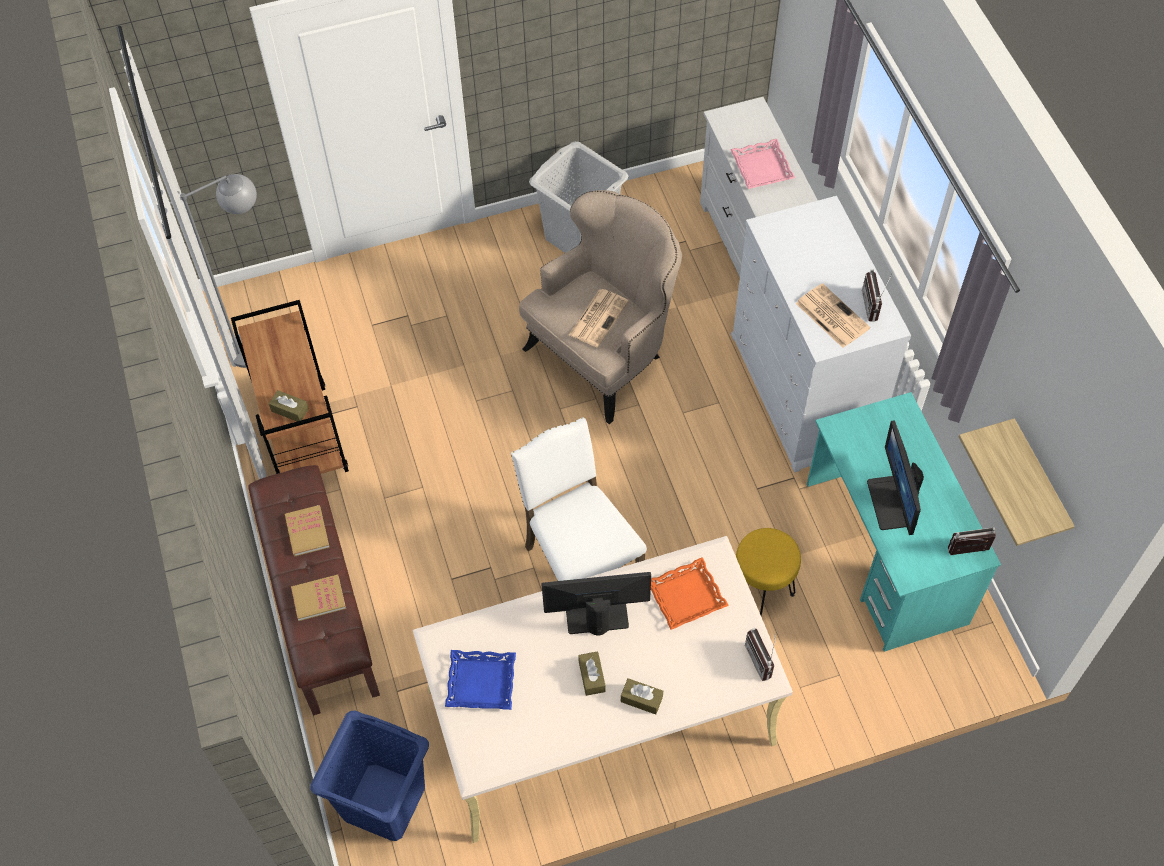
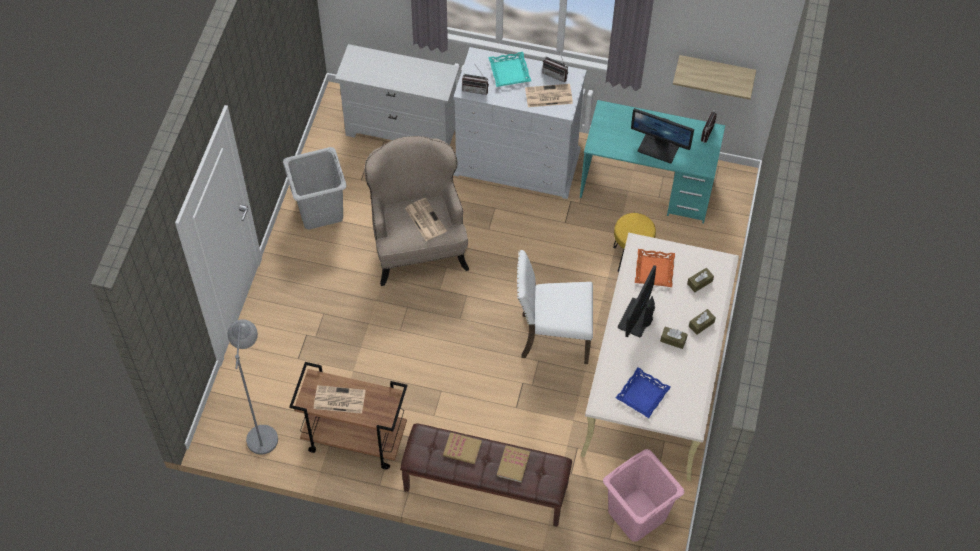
camera: 60 degrees left, 0 degrees up
(275, 362) = (338, 400): none -> newspaper
(290, 410) = (381, 409): brown tissue box -> brown tissue box (699, 282)
(383, 801) = (636, 515): blue laundry basket -> pink laundry basket
(762, 168) = (400, 75): pink tray -> none
(763, 660) = (714, 257): radio -> radio (476, 88)
(834, 256) = (510, 72): none -> turquoise tray

